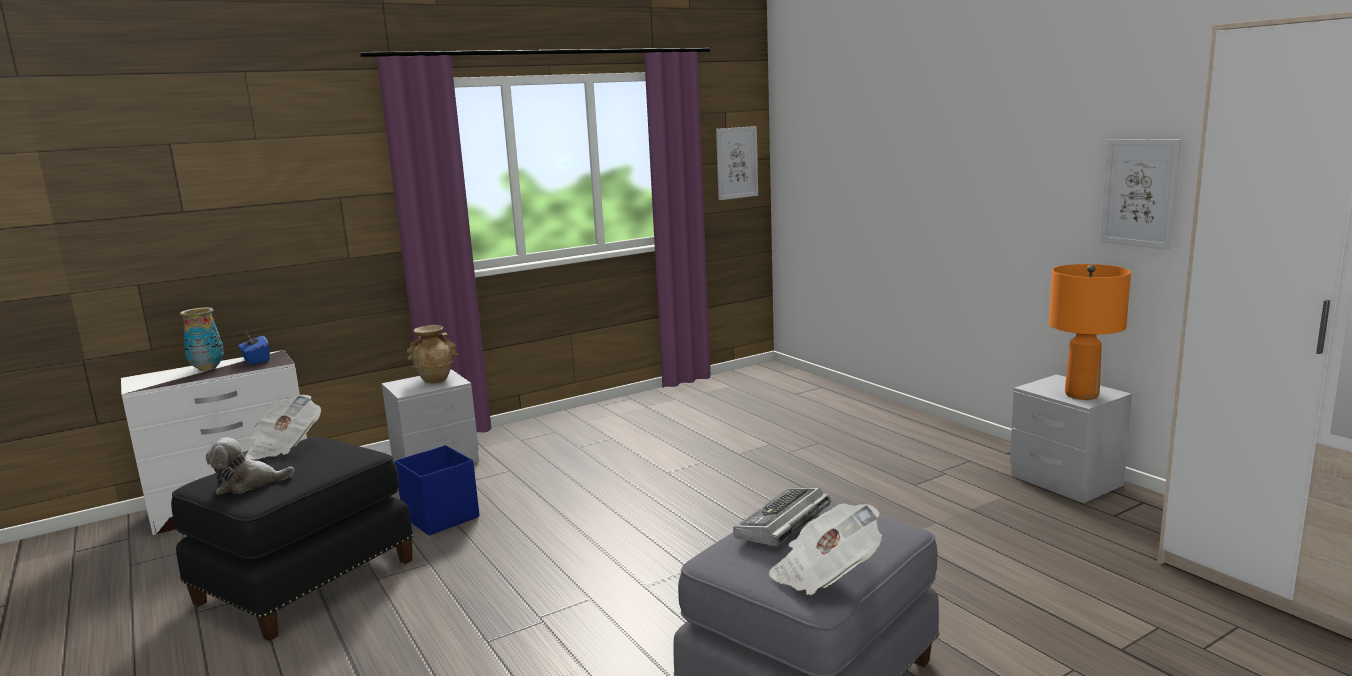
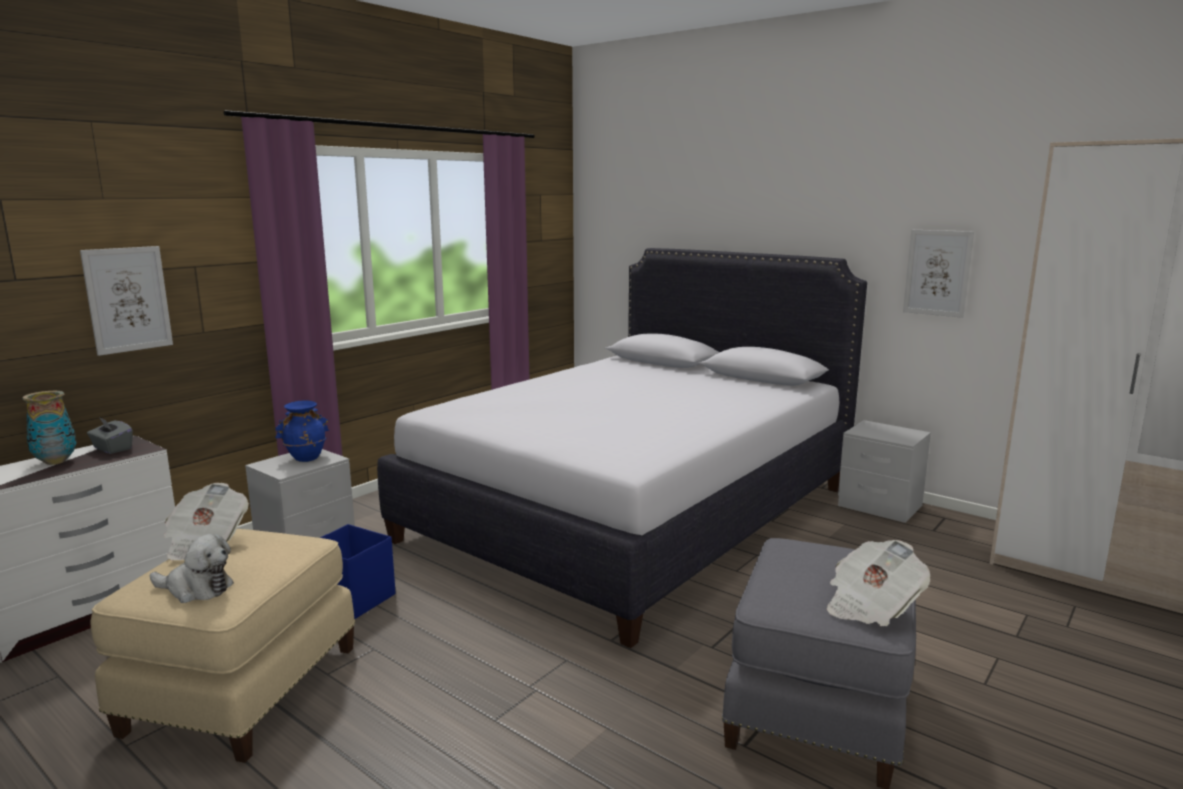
camera: 20 degrees left, 0 degrees up
(248, 484) = (196, 589): plush toy -> plush toy turned 135 degrees counterclockwise
(256, 360) = (112, 449): blue tissue box -> grey tissue box
(304, 580) = (240, 688): black ottoman -> beige ottoman
(435, 380) = (305, 458): beige vase -> blue vase
(737, 163) = (549, 241): picture -> picture (128, 299)
(764, 461) = (633, 512): none -> white bed
(782, 524) = (795, 565): keyboard -> none
(1081, 395) = (897, 435): orange table lamp -> none

